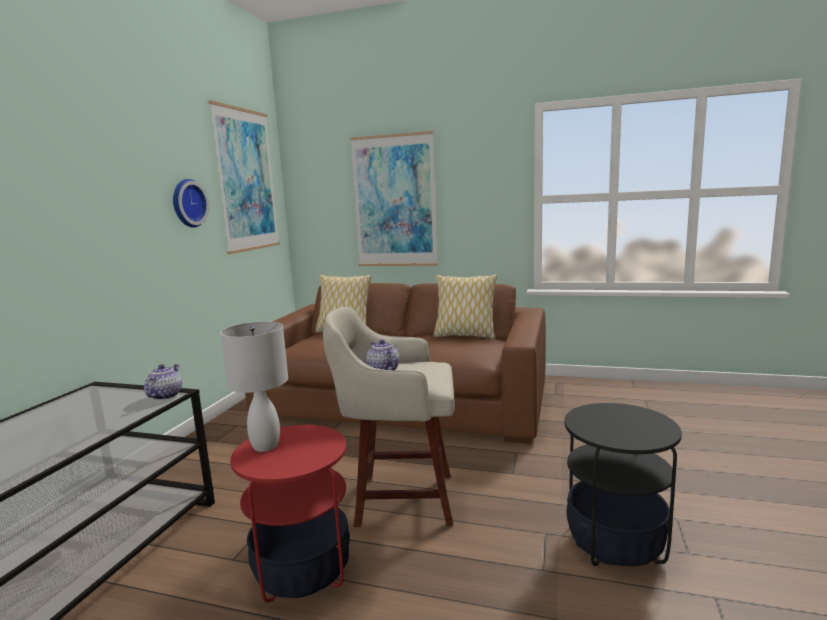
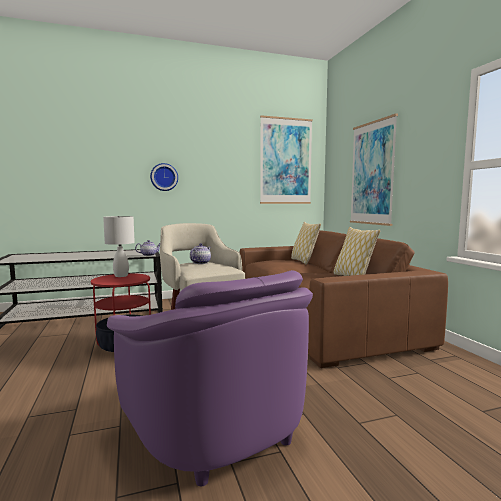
camera: 55 degrees right, 5 degrees down
(187, 203) = (233, 172): wall clock -> wall clock (164, 177)
(615, 544) = (214, 426): black side table -> purple armchair

